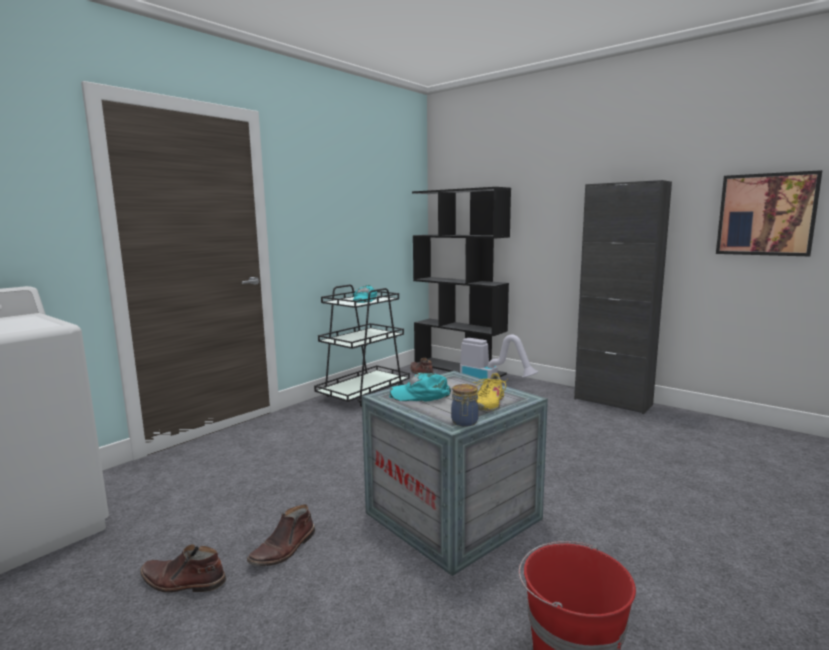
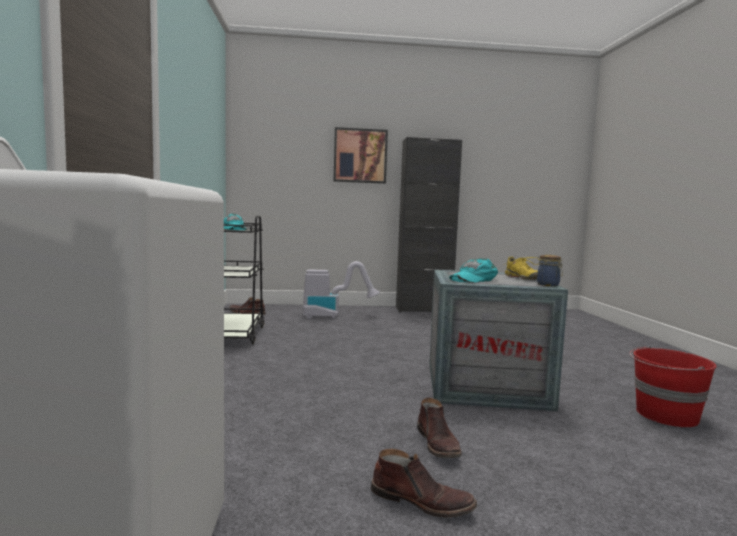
camera: 45 degrees left, 5 degrees down
(182, 582) = (422, 501): brown boot -> brown boot turned 120 degrees counterclockwise
(459, 369) = (274, 307): black bookcase -> none
(766, 214) = (507, 170): picture -> picture (360, 156)

